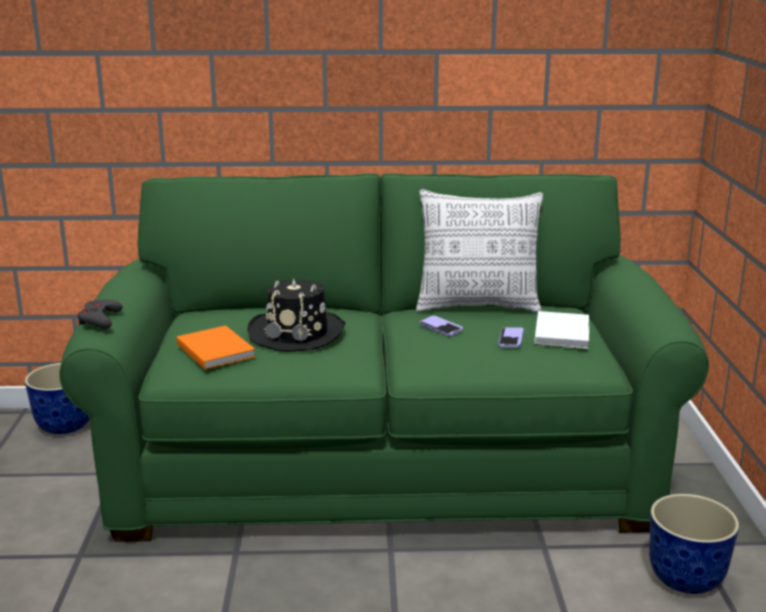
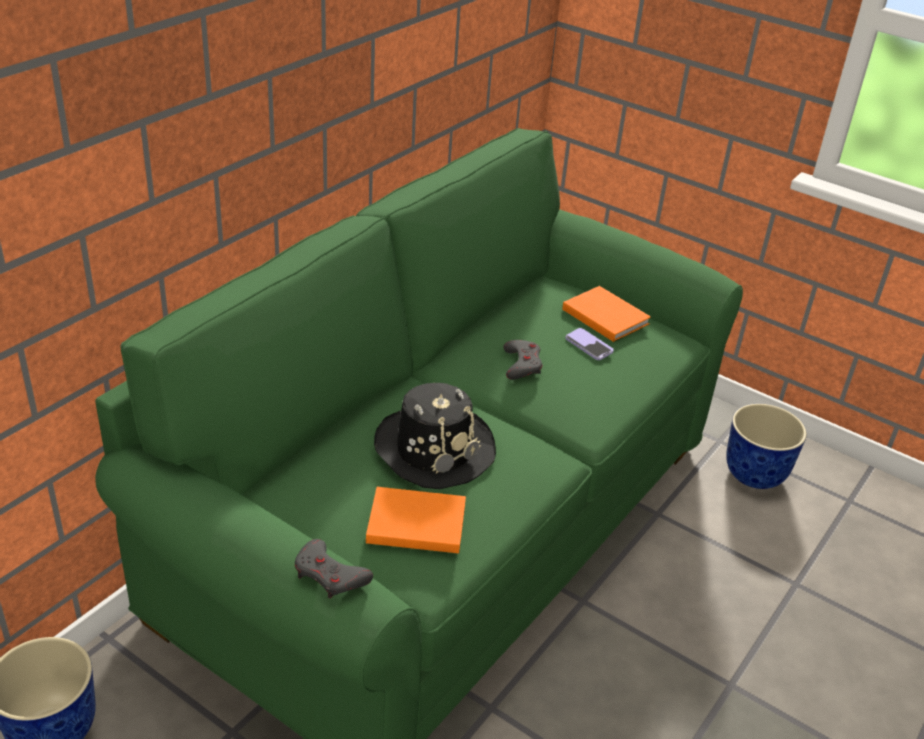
camera: 55 degrees left, 15 degrees up
(441, 327) = (522, 364): phone -> grey game controller
(478, 306) = (495, 319): pillow -> none
(563, 332) = (604, 315): white book -> orange book

